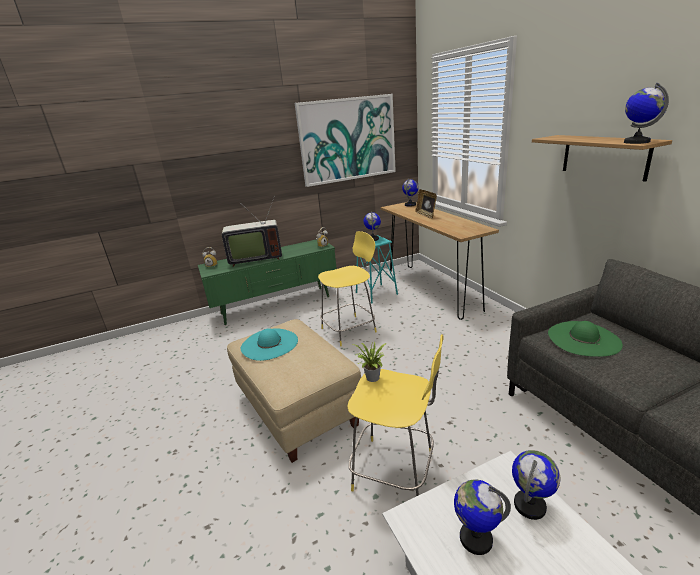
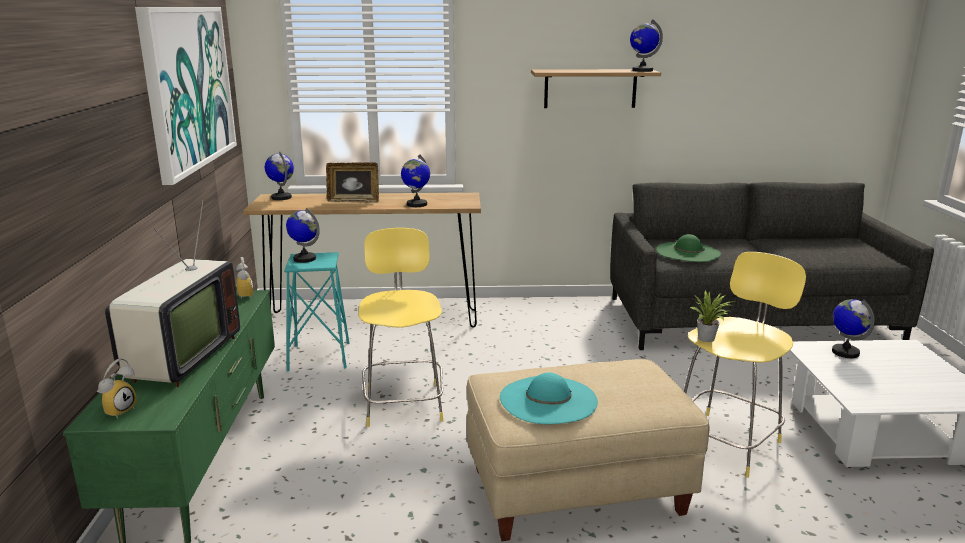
camera: 70 degrees left, 5 degrees down
(475, 538) = (878, 380): globe -> globe (416, 204)

